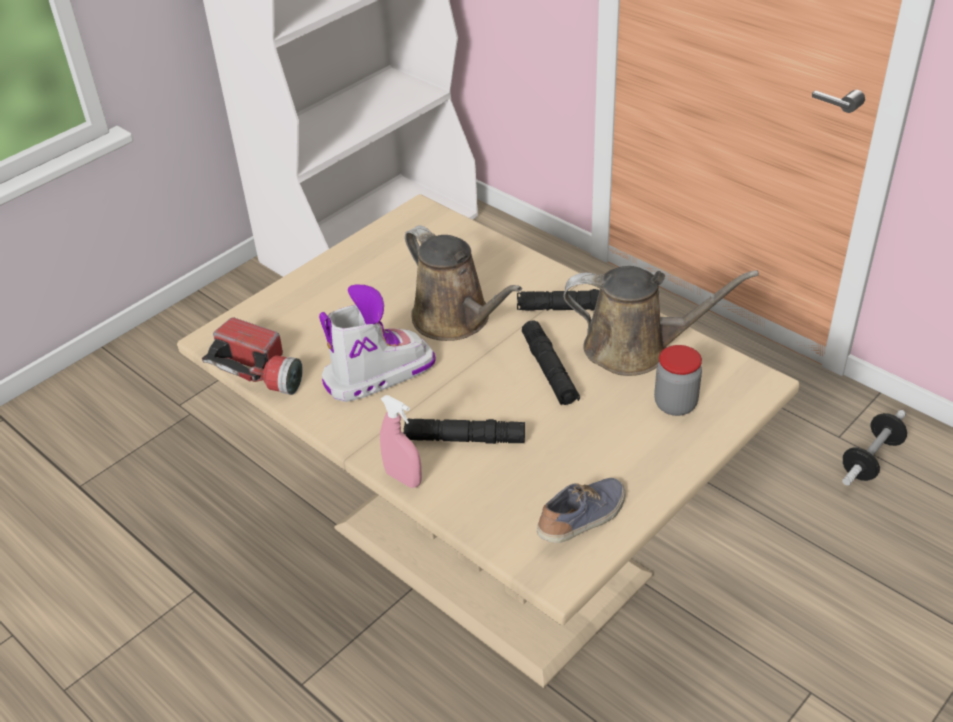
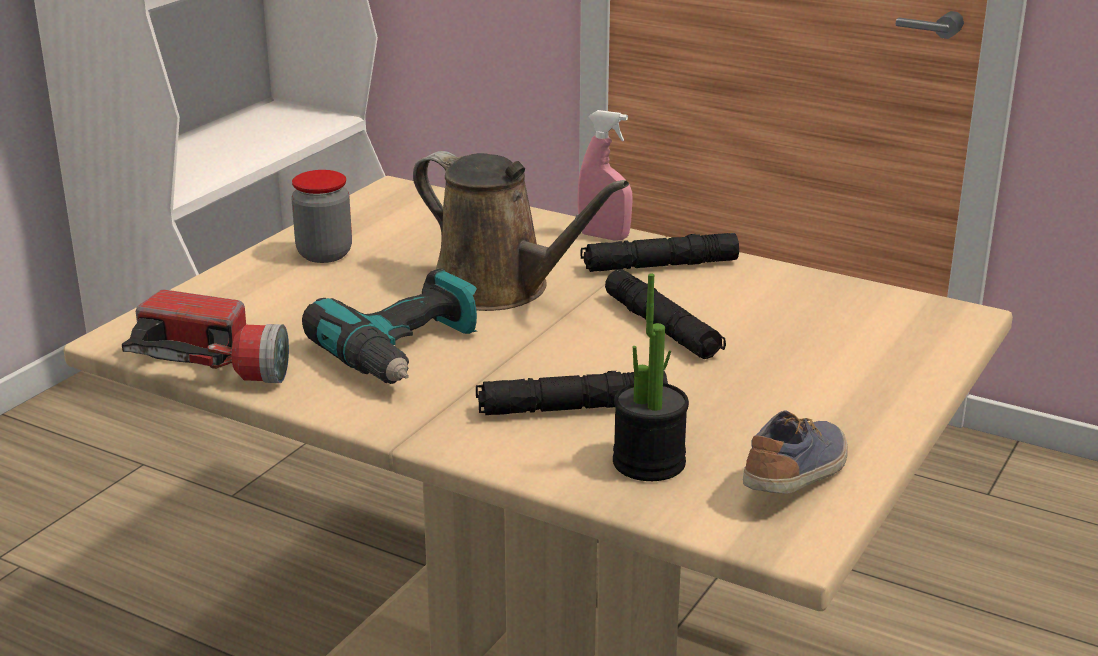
camera: 15 degrees left, 15 degrees down
(378, 374) = (406, 352): boot -> power drill
(403, 478) = (497, 459): pink spray bottle -> pink spray bottle (604, 236)
(495, 494) = (649, 462): none -> potted plant
(635, 349) = (772, 297): brown watering can -> none
(675, 404) = (860, 346): jar -> jar (324, 254)
(871, 459) = (1041, 514): dumbbell -> none

